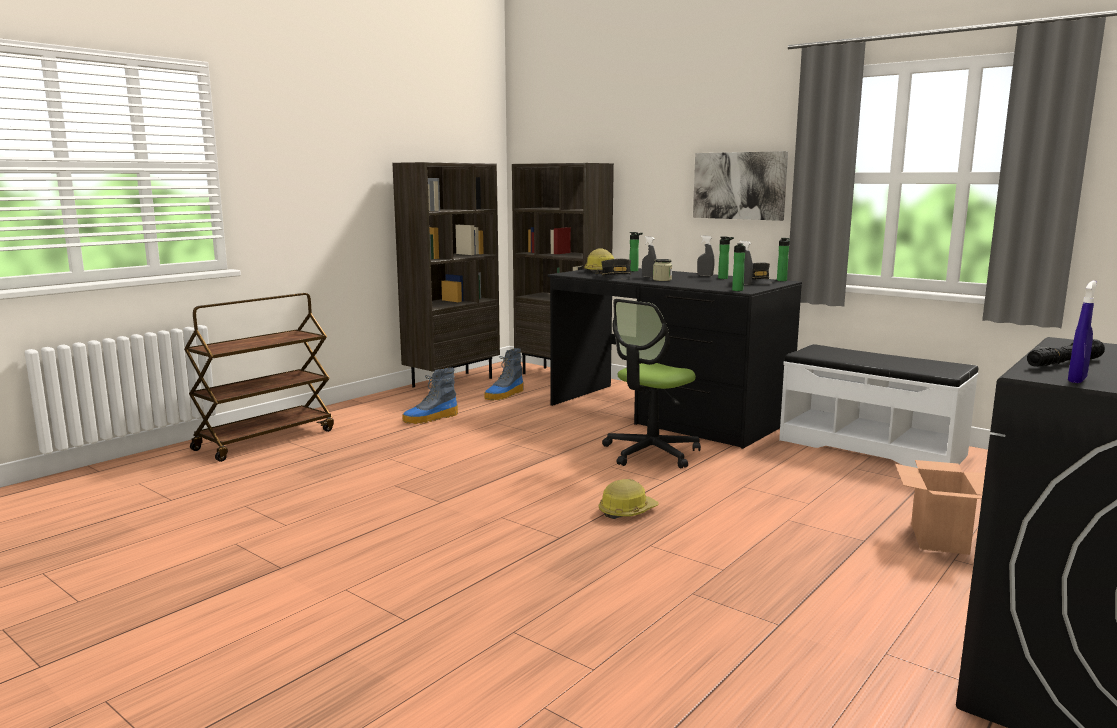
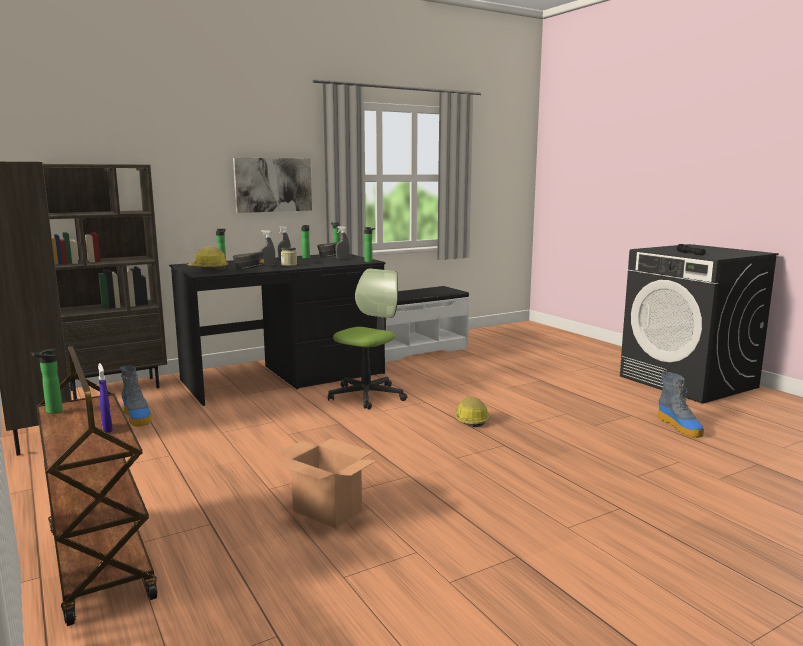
camera: 70 degrees left, 0 degrees up
(283, 333) = (51, 411): none -> bottle
(430, 418) = (164, 457): boot -> boot (680, 427)
(651, 453) = (367, 396): office chair -> office chair turned 120 degrees counterclockwise
(938, 538) = (544, 368): cardboard box -> cardboard box (326, 511)
(1077, 380) = (722, 256): blue spray bottle -> blue spray bottle (107, 429)

